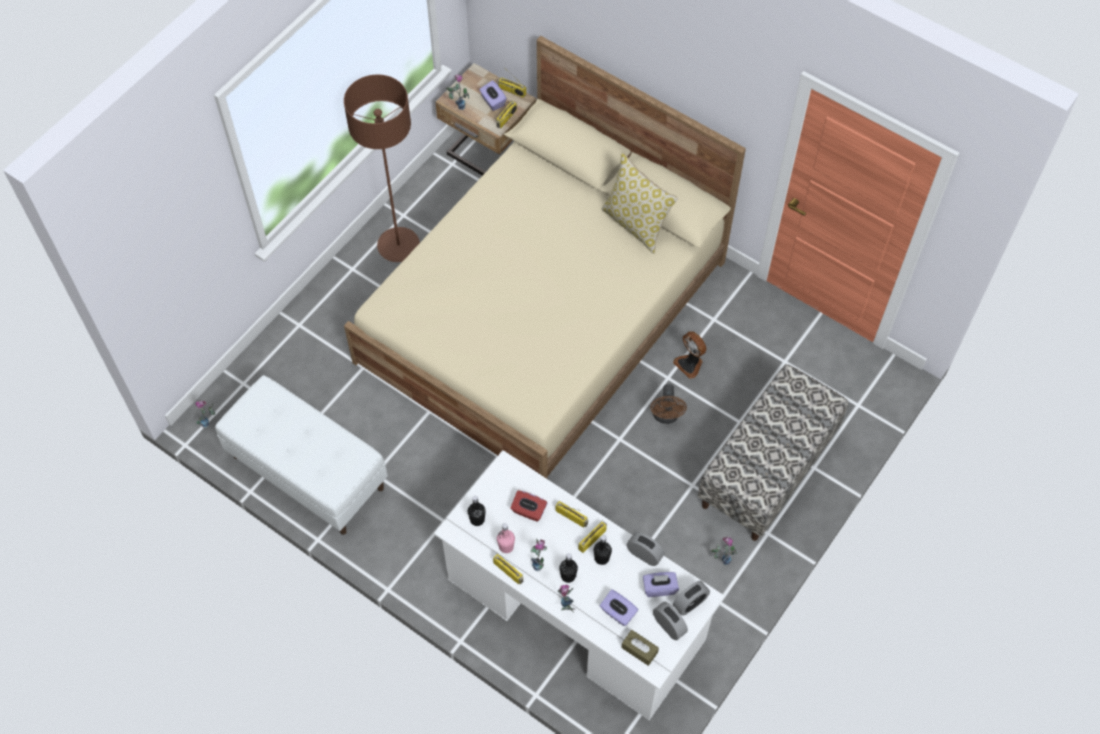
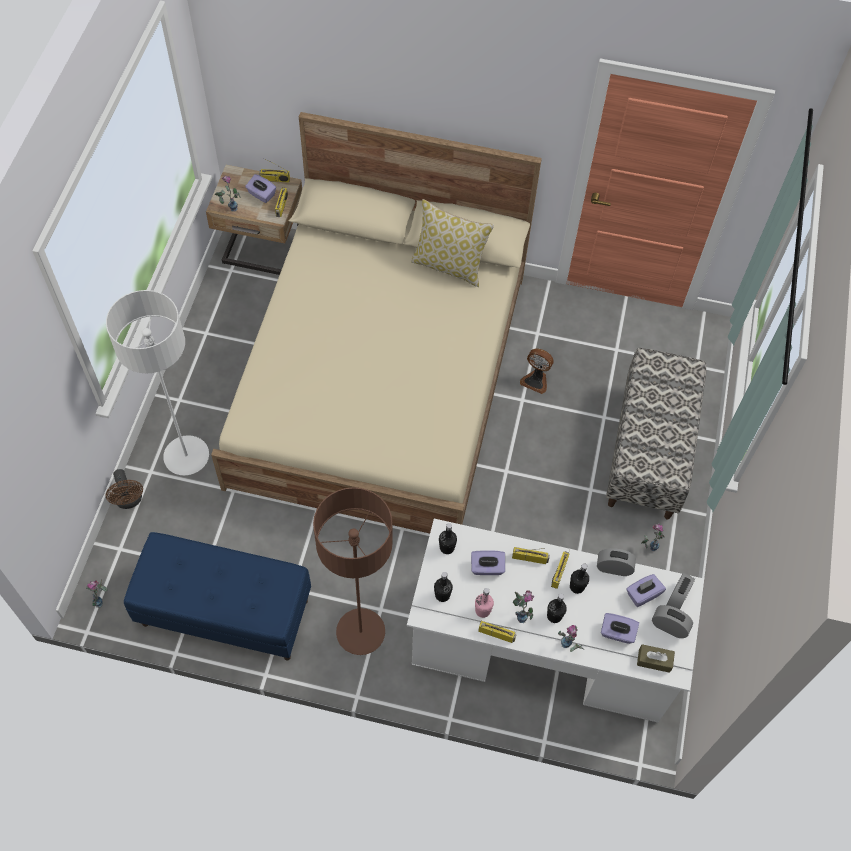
camera: 25 degrees left, 0 degrees up
(307, 472) = (224, 612): white bench -> blue bench
(336, 322) = (186, 456): none -> white floor lamp
(398, 246) = (215, 363): brown floor lamp -> brown floor lamp (360, 632)
(501, 480) = (447, 547): none -> black bottle
(528, 511) = (487, 568): red tissue box -> purple tissue box
(666, 416) = (537, 435): brown fan -> brown fan (129, 501)

